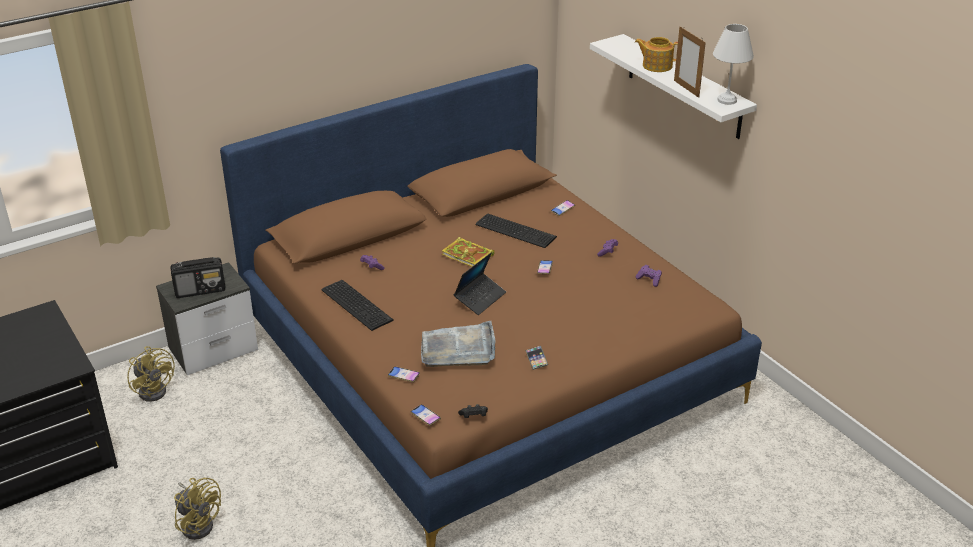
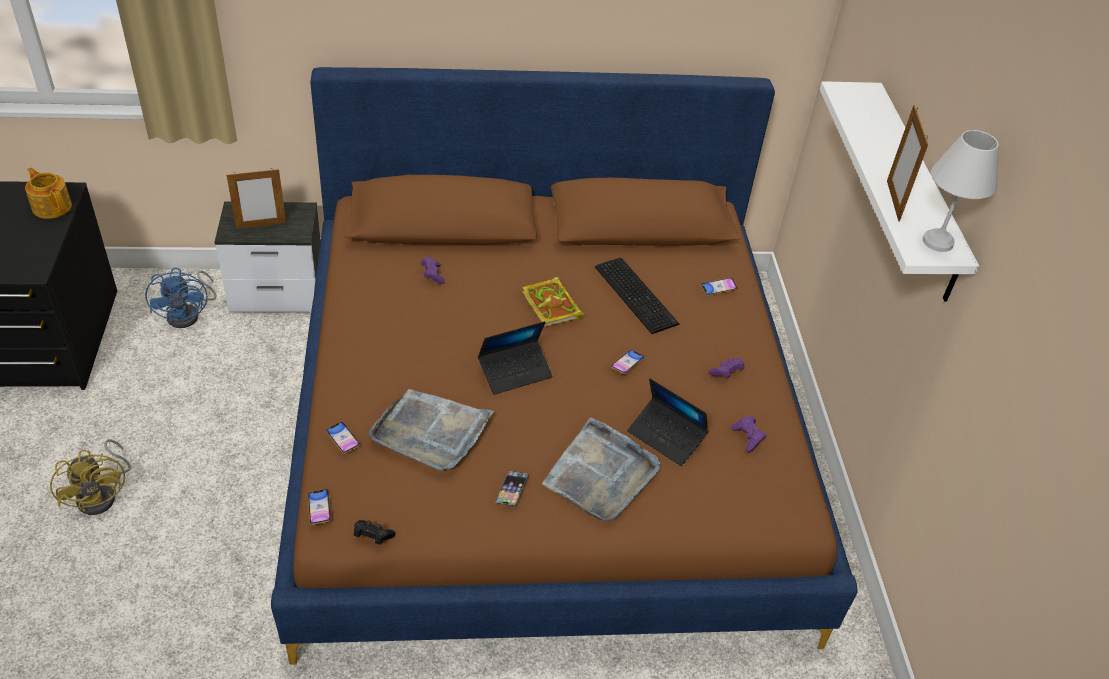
camera: 25 degrees right, 10 degrees up
(155, 389) = (189, 314): yellow fan -> blue fan
(201, 290) = (261, 225): radio -> picture frame
(357, 304) = (376, 317): keyboard -> none
(581, 331) = (601, 474): none -> grey tray
(602, 297) = (666, 436): none -> laptop
(656, 65) = (883, 148): teapot -> teapot (52, 206)

